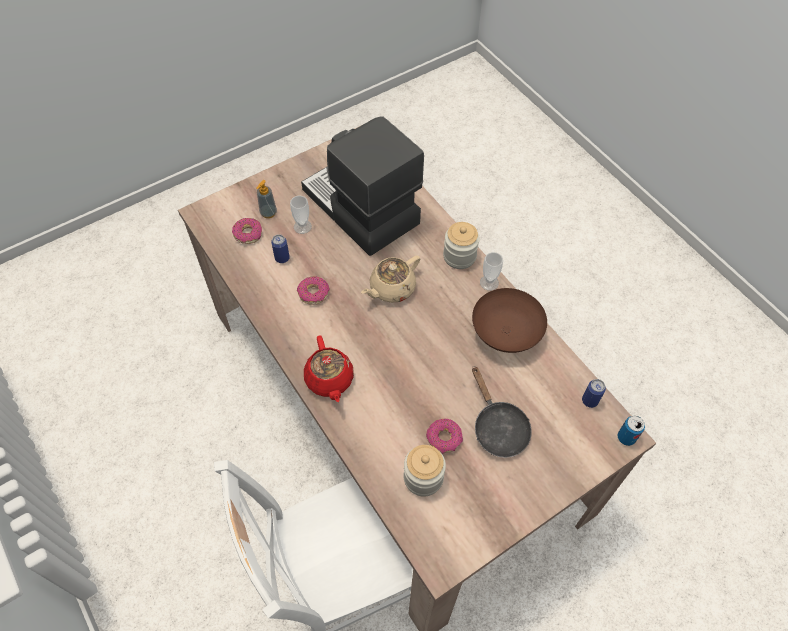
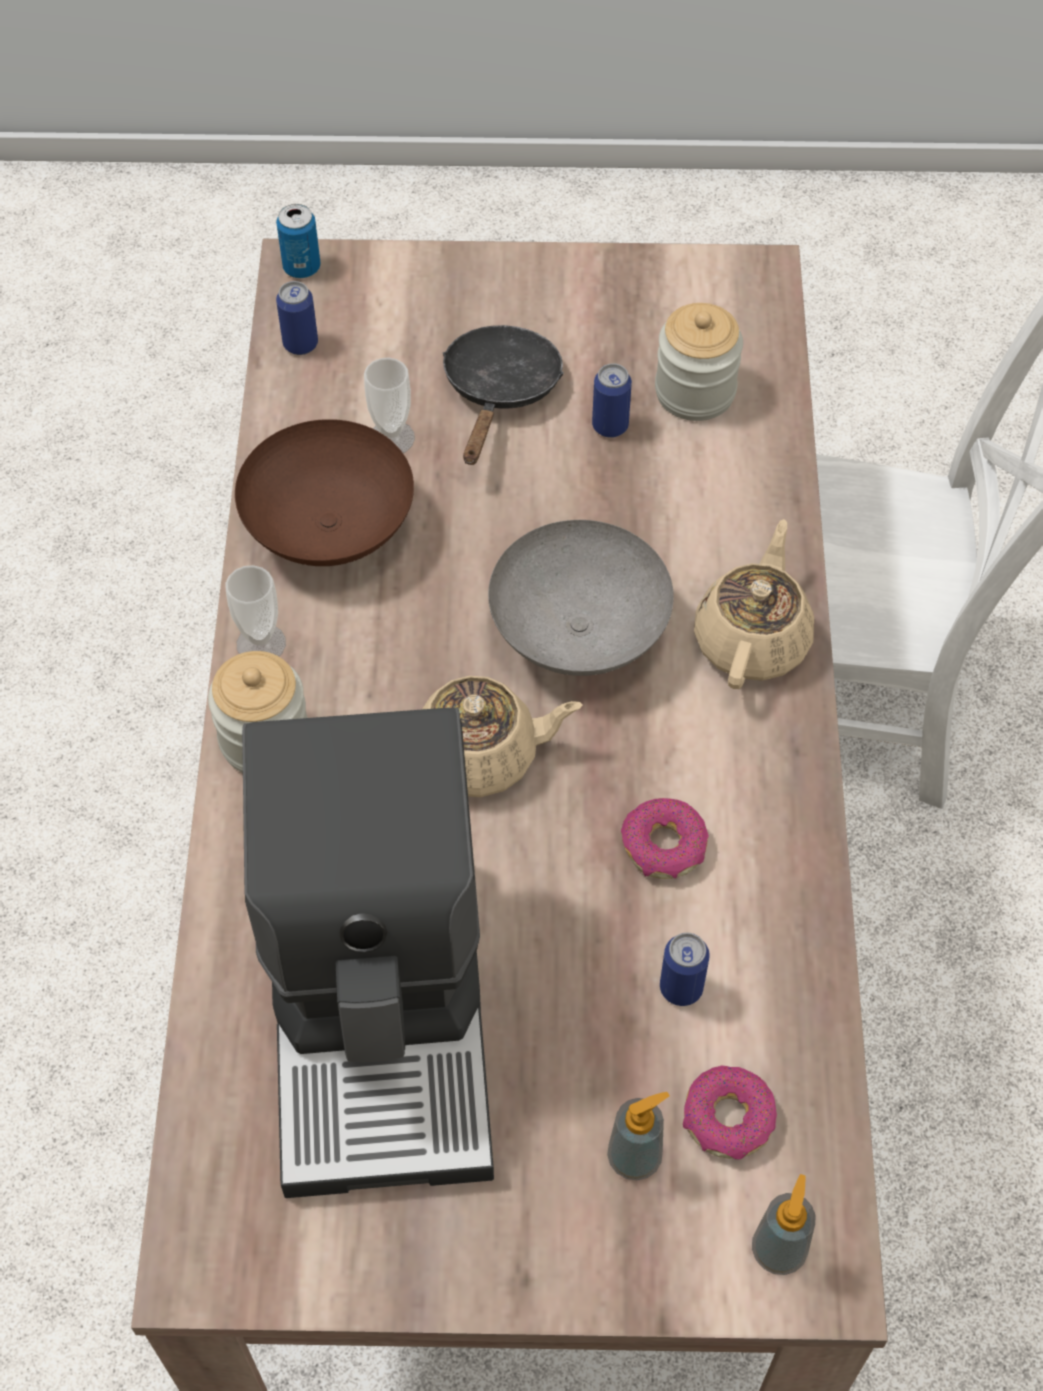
camera: 145 degrees left, 0 degrees up
(217, 213) = (778, 1249): none -> soap dispenser
(302, 227) = (571, 1052): cup -> cup (391, 438)
(329, 380) = (752, 639): red teapot -> beige teapot
(390, 346) = (582, 634): none -> grey bowl
(444, 438) = (610, 426): donut -> can

